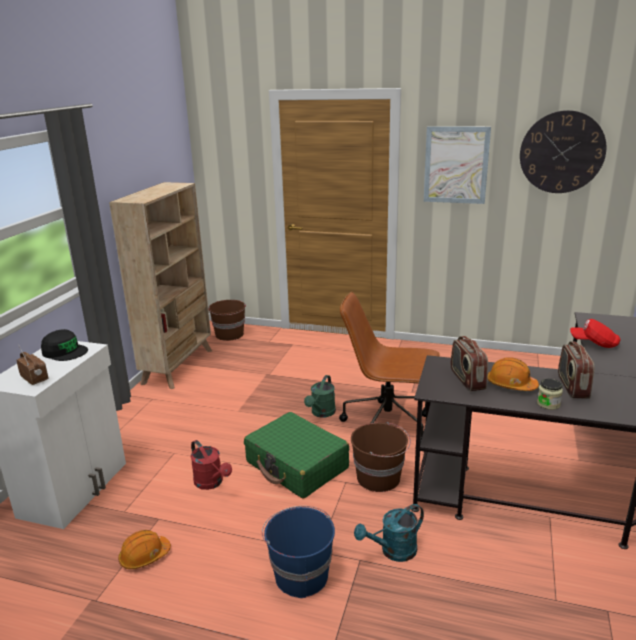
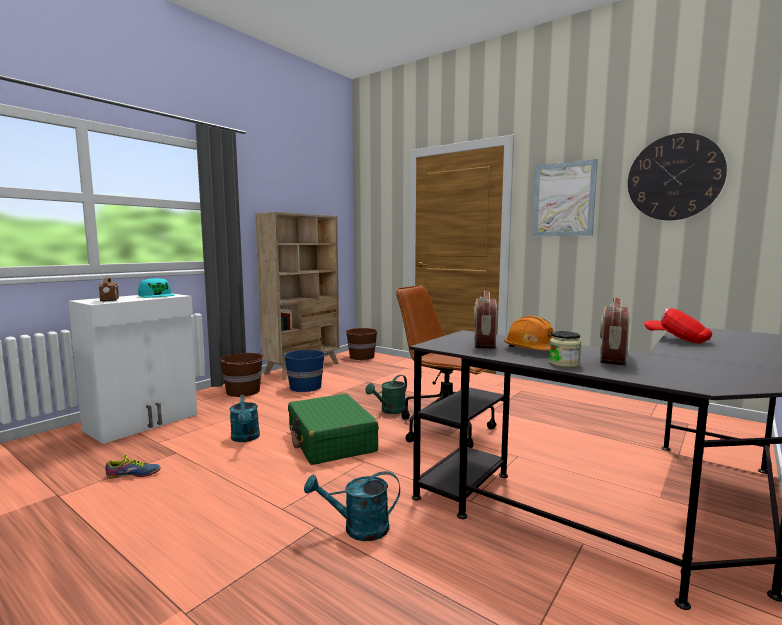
camera: 20 degrees right, 15 degrees down
(65, 351) = (156, 295): black cap -> turquoise cap
(144, 556) = (133, 475): orange hard hat -> shoe
(211, 483) = (246, 438): red watering can -> turquoise watering can
(300, 575) = (244, 524): blue bucket -> blue bucket (305, 387)
(379, 478) = (401, 465): brown bucket -> brown bucket (243, 391)

